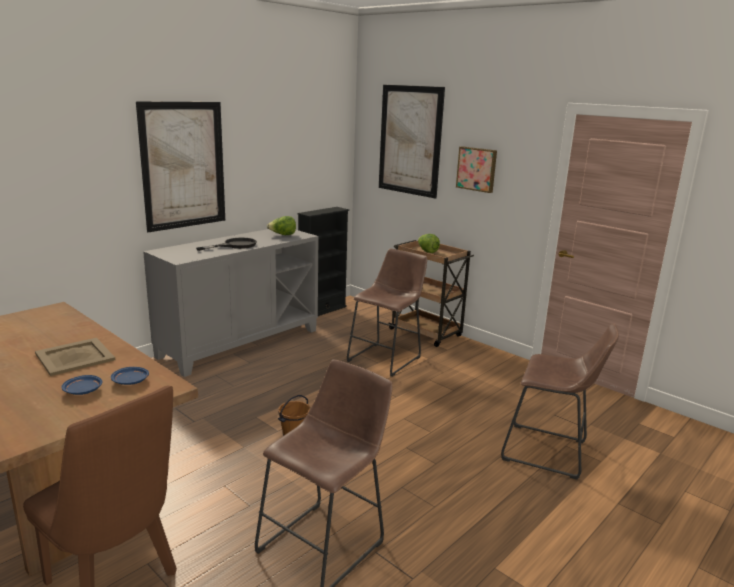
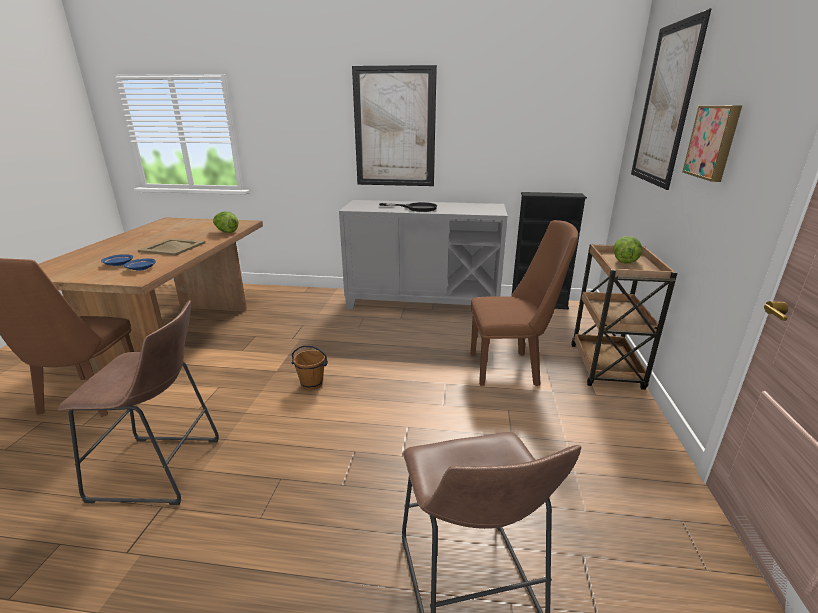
camera: 55 degrees right, 5 degrees up
(282, 235) = (477, 209): lettuce -> lettuce (226, 232)
(387, 358) = (510, 368): brown stool -> brown chair

